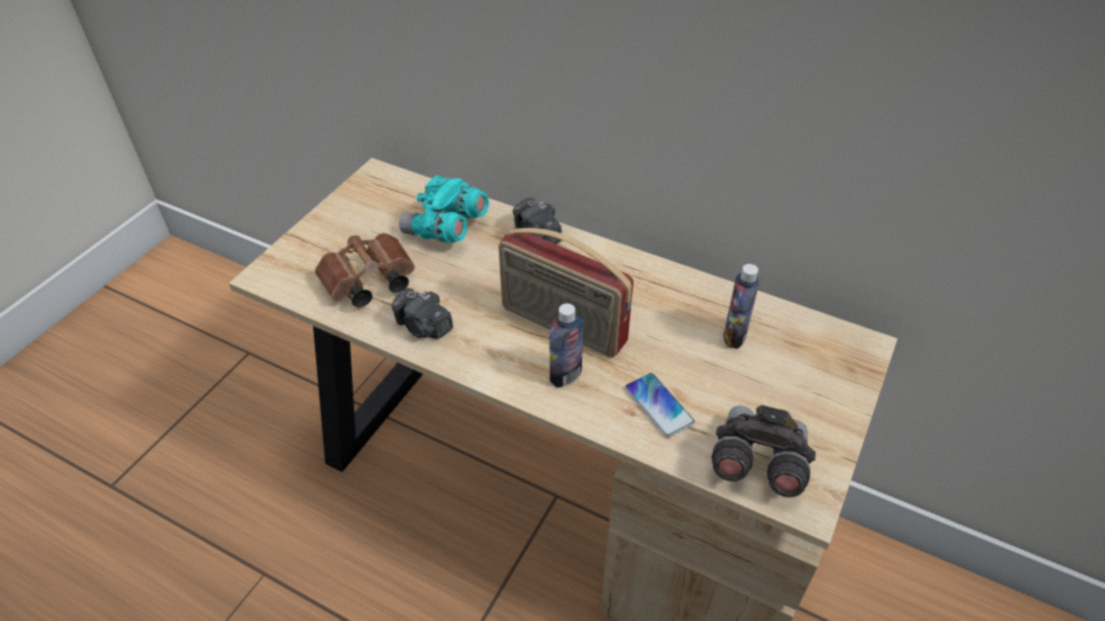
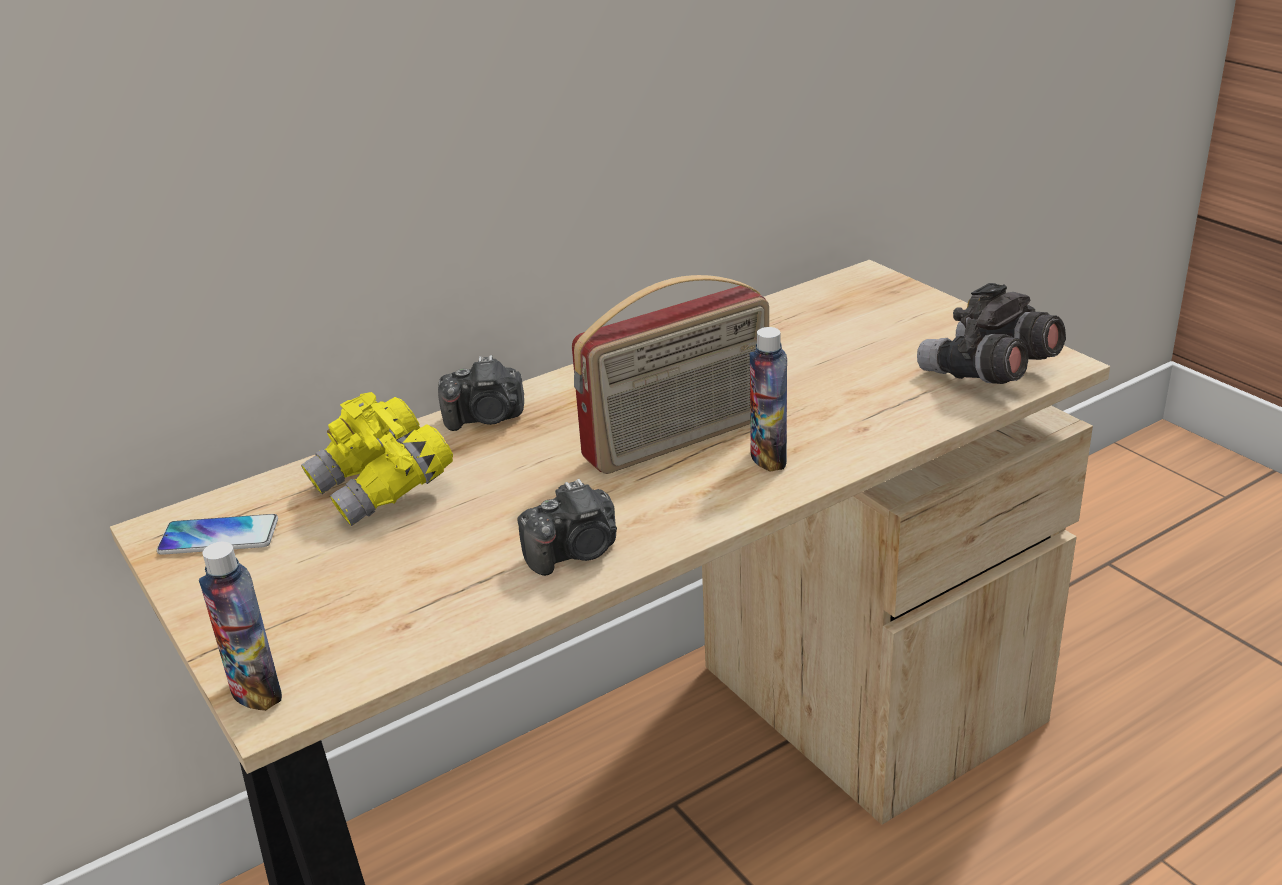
camera: 60 degrees left, 15 degrees down
(367, 284) = (425, 589): brown binoculars -> none
(446, 229) = (383, 489): turquoise binoculars -> yellow binoculars
(659, 405) = (865, 408): phone -> phone (219, 536)
(734, 336) = (794, 337): bottle -> bottle (256, 692)

